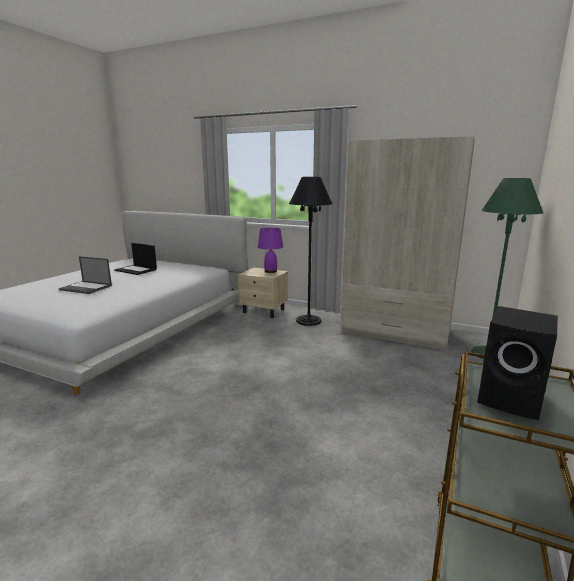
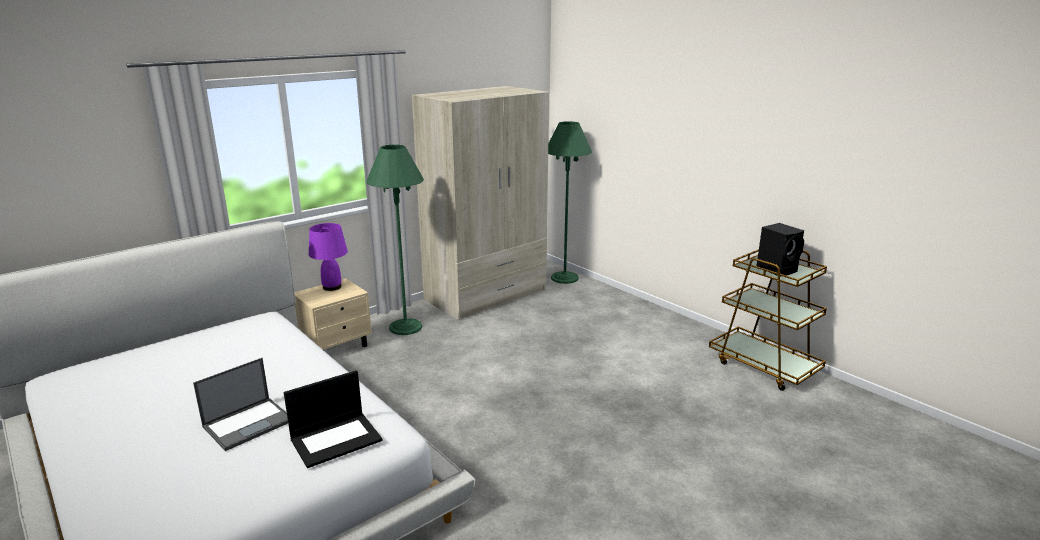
camera: 65 degrees left, 5 degrees up
(136, 270) = (188, 374): laptop -> laptop (336, 439)
(308, 320) = (405, 327): black floor lamp -> green floor lamp

